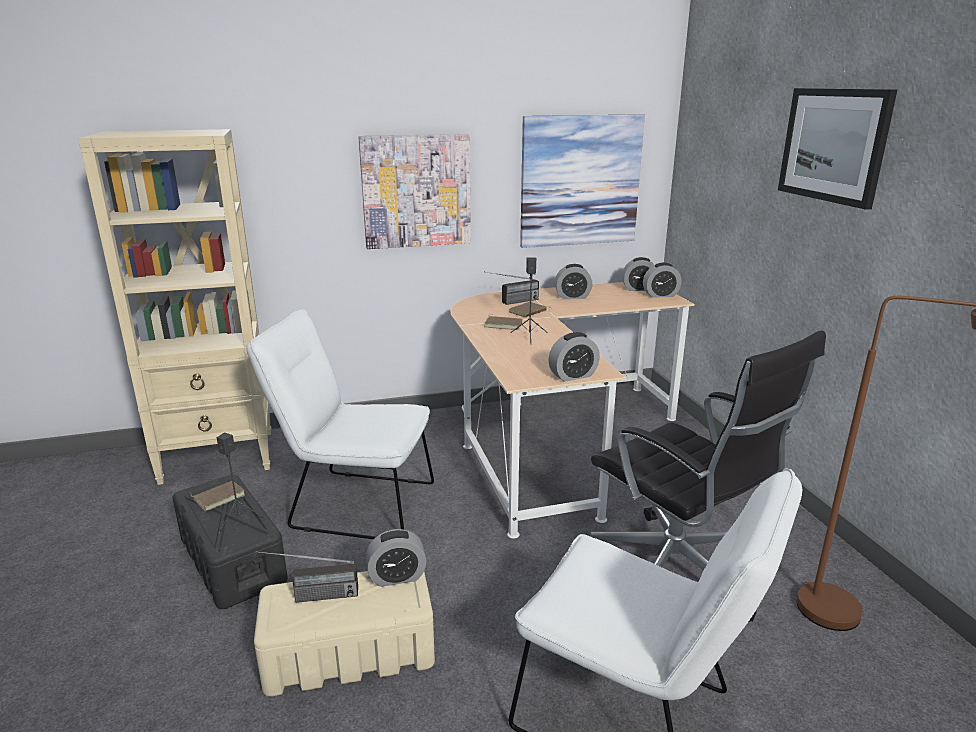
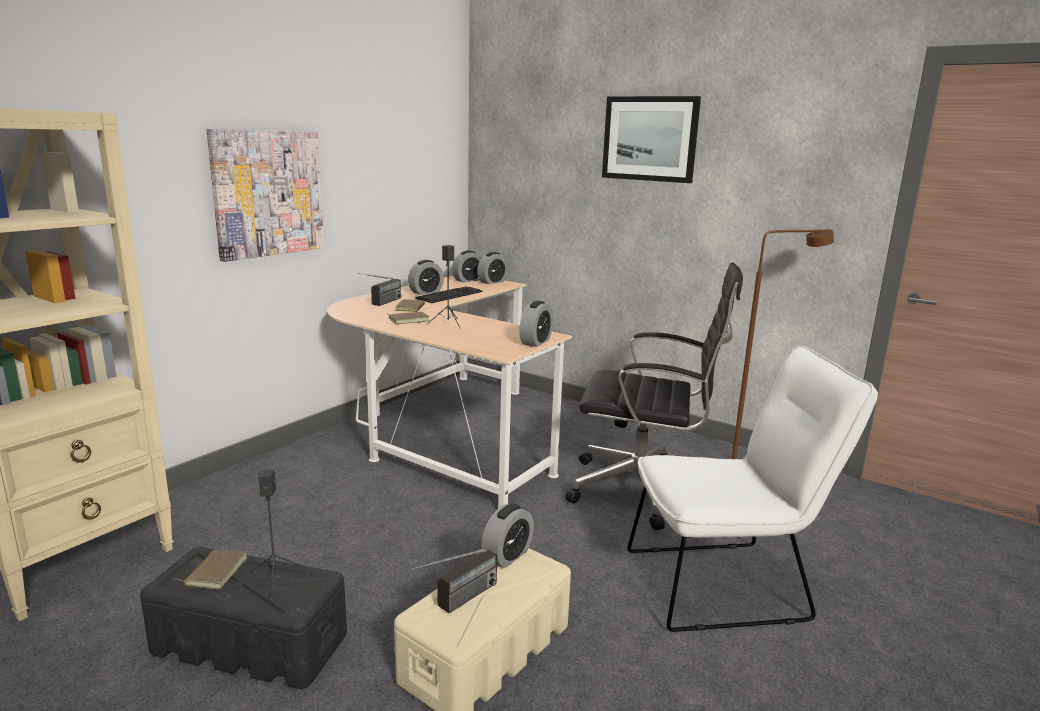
camera: 40 degrees left, 5 degrees down
(354, 504) = (323, 542): white chair -> none
(580, 181) = (406, 182): picture -> none
(588, 303) = (449, 295): none -> keyboard

